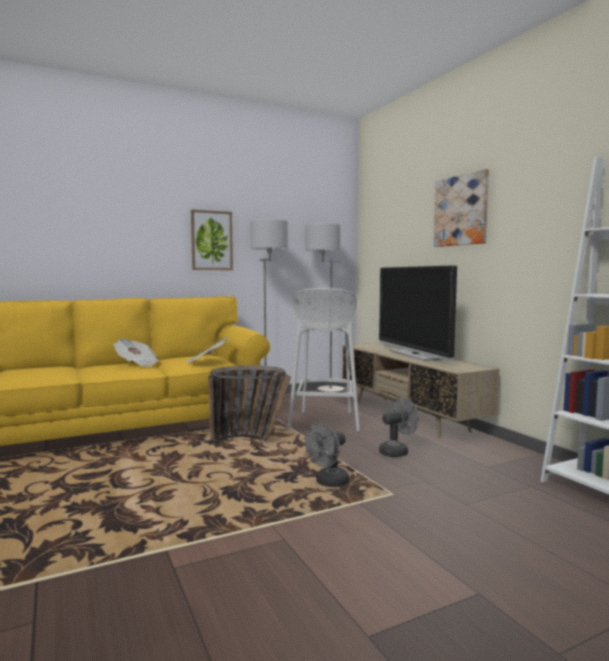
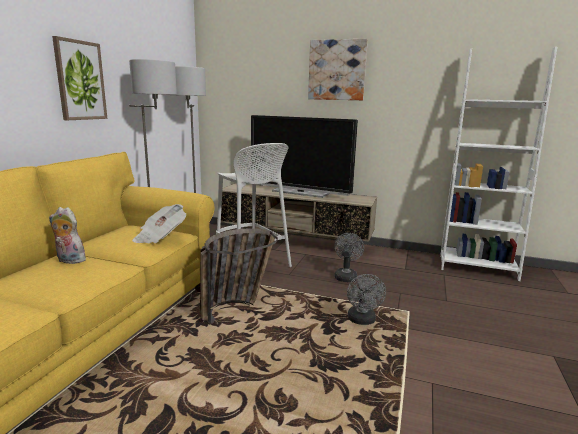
camera: 45 degrees left, 10 degrees up
(137, 364) = (69, 260): newspaper -> plush toy

